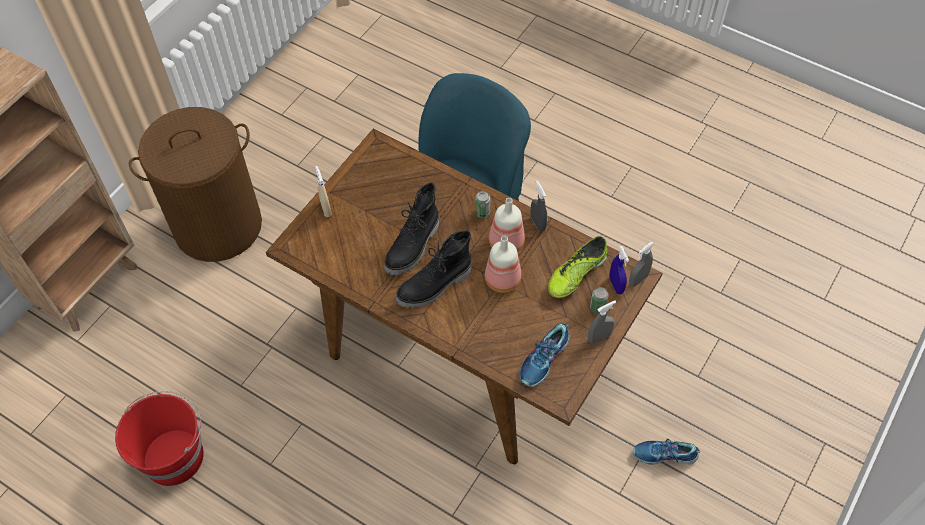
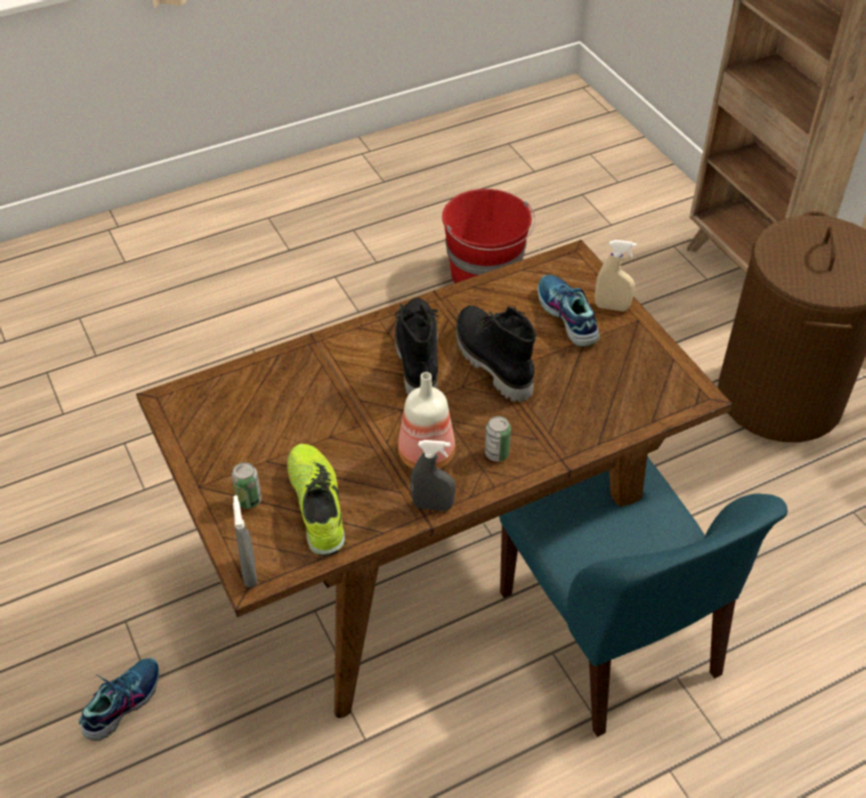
camera: 120 degrees right, 10 degrees down
(504, 279) = (372, 425): bottle -> none
(544, 359) = (230, 410): shoe -> shoe (566, 316)
(599, 337) = (208, 478): grey spray bottle -> none
(616, 285) = (263, 540): blue spray bottle -> none

